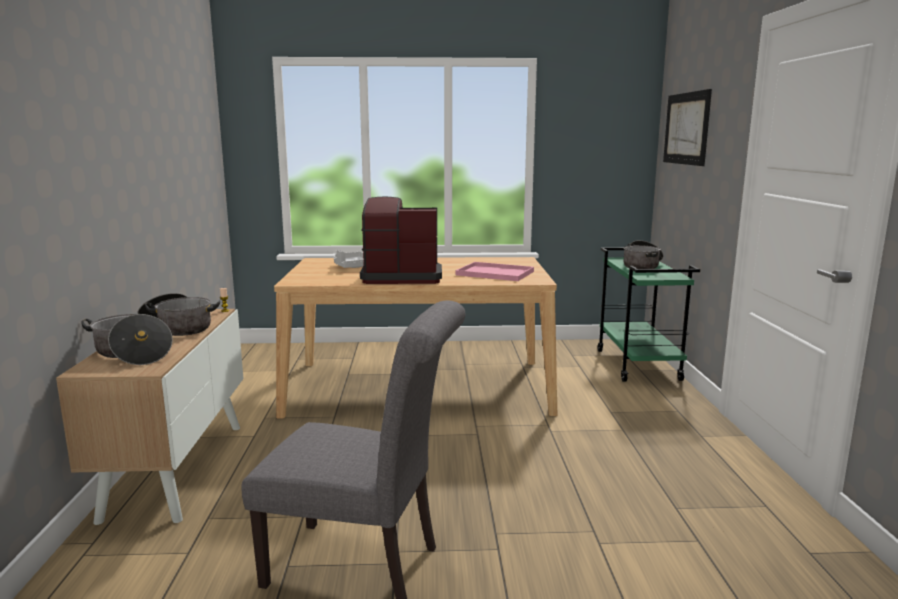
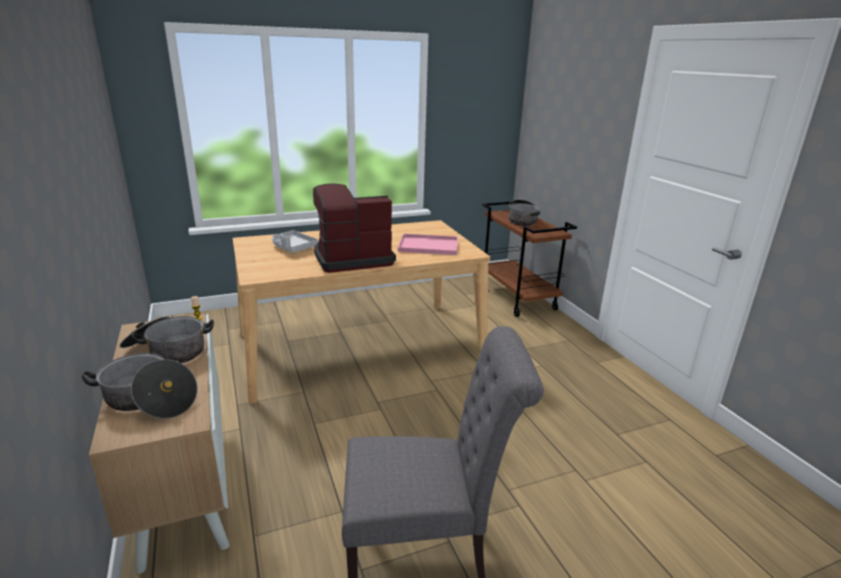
camera: 20 degrees left, 10 degrees up
(638, 365) = (518, 298): green cart -> brown cart
(686, 128) = (558, 106): picture -> none

